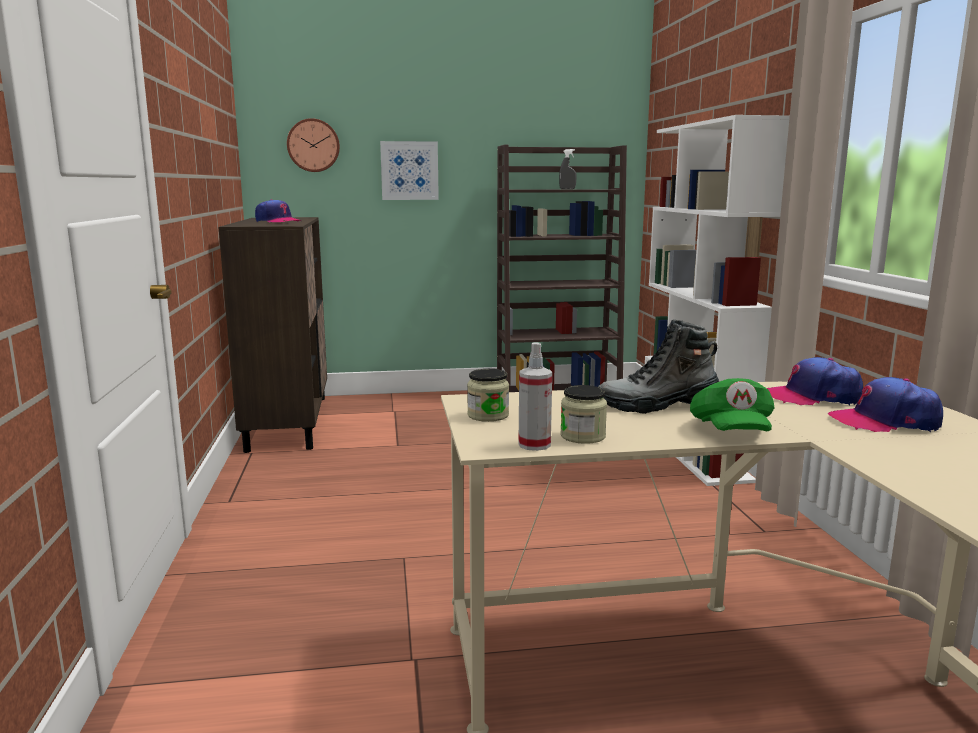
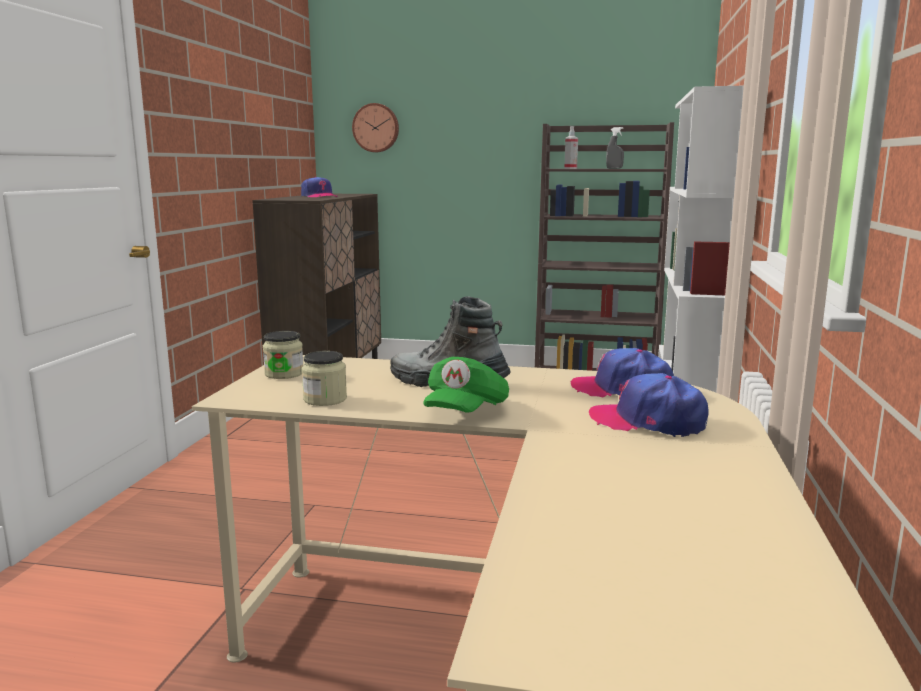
camera: 20 degrees right, 0 degrees up
(409, 170) = (461, 150): picture -> none
(534, 445) = (271, 401): spray bottle -> spray bottle (570, 168)

